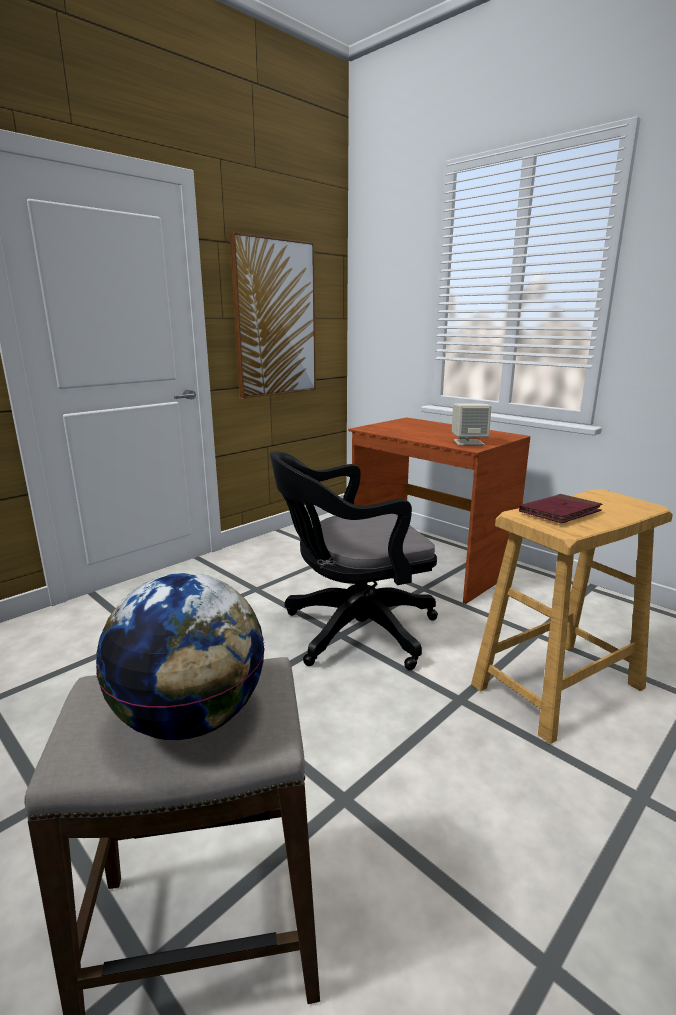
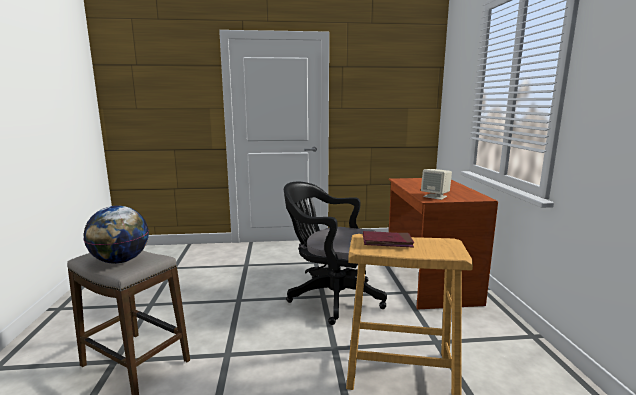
camera: 40 degrees right, 5 degrees down
(275, 319) = (378, 108): picture -> none

